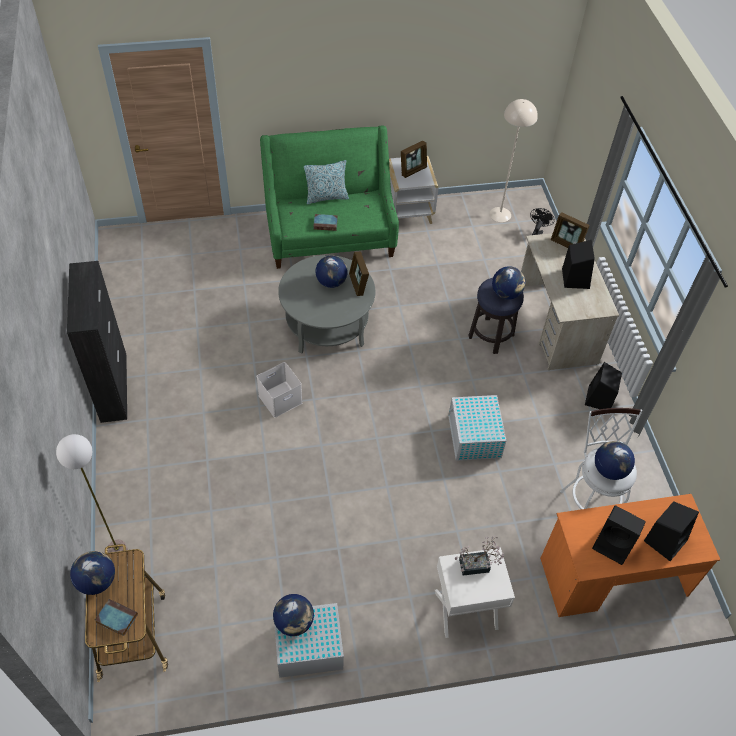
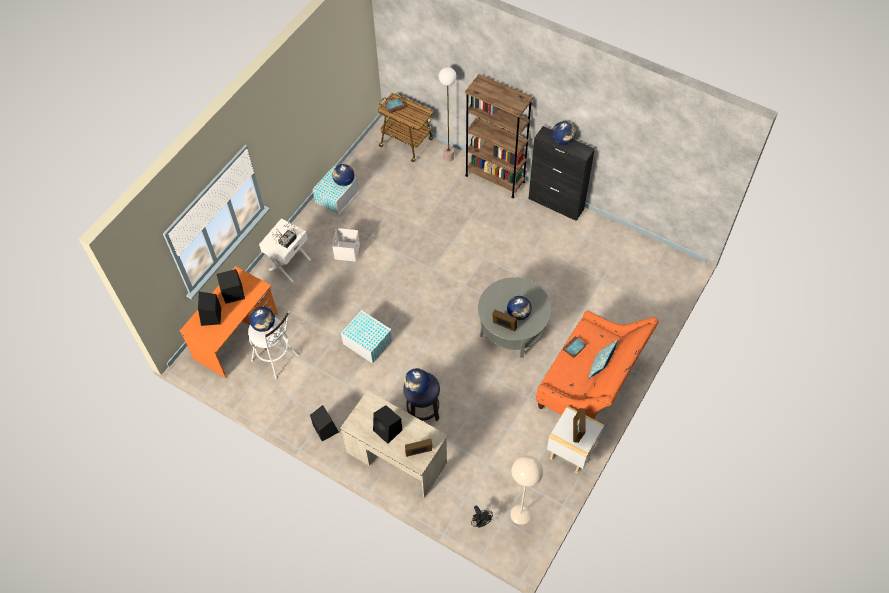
camera: 135 degrees right, 5 degrees up
(97, 581) = (418, 108): globe -> globe (562, 141)
(119, 475) = (495, 178): none -> brown bookcase
(280, 400) = (479, 270): white storage box -> white storage box (346, 250)
(329, 236) = (590, 384): green sofa -> orange sofa

